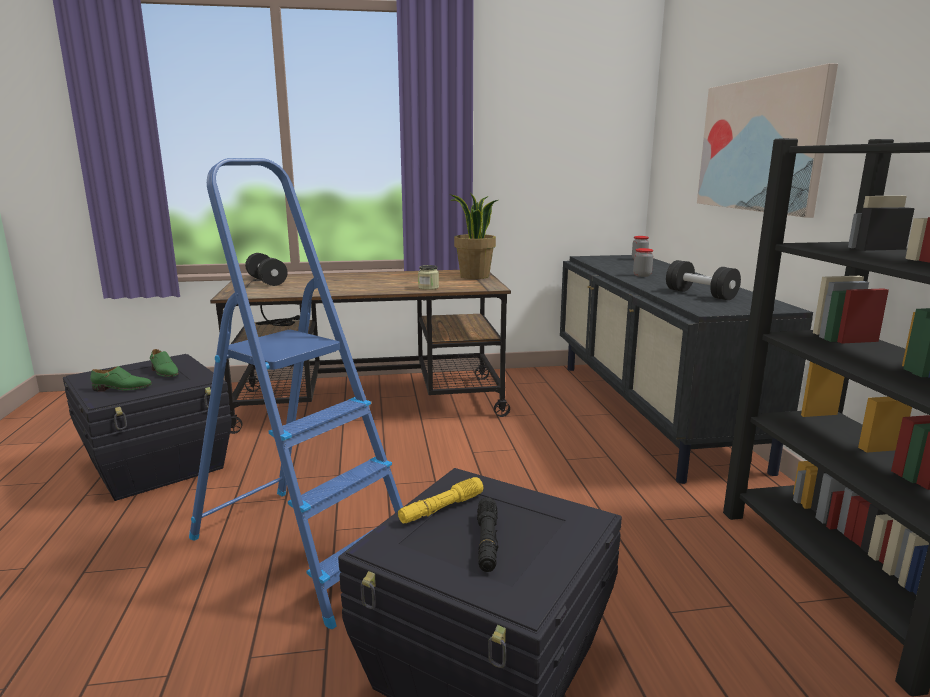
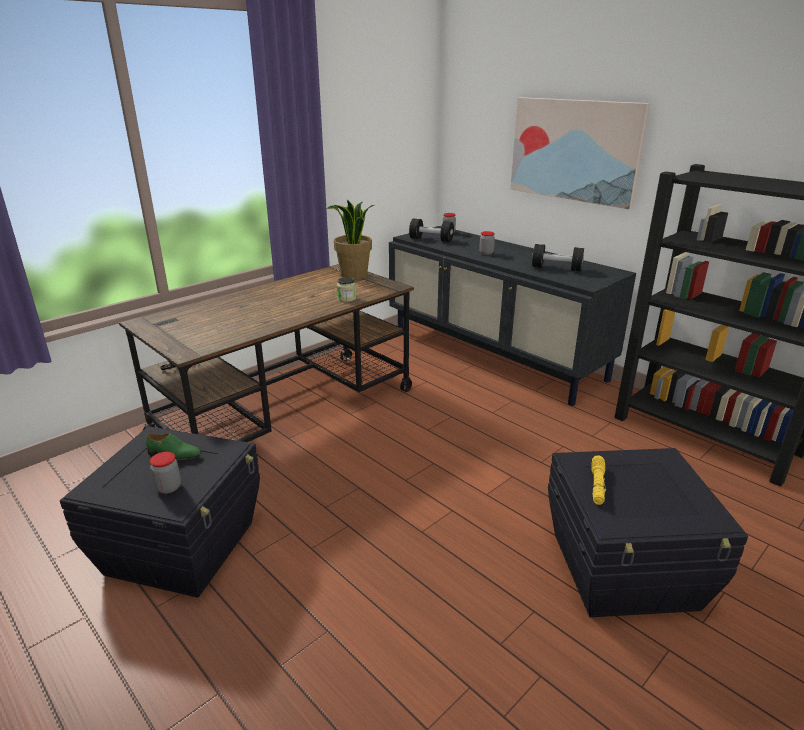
camera: 35 degrees left, 10 degrees up
(122, 388) = (168, 487): green shoe -> jar
(267, 281) = (178, 324): black dumbbell -> black dumbbell (431, 240)
(303, 549) = (422, 557): blue step ladder -> none
(487, 542) = (651, 494): black flashlight -> none

